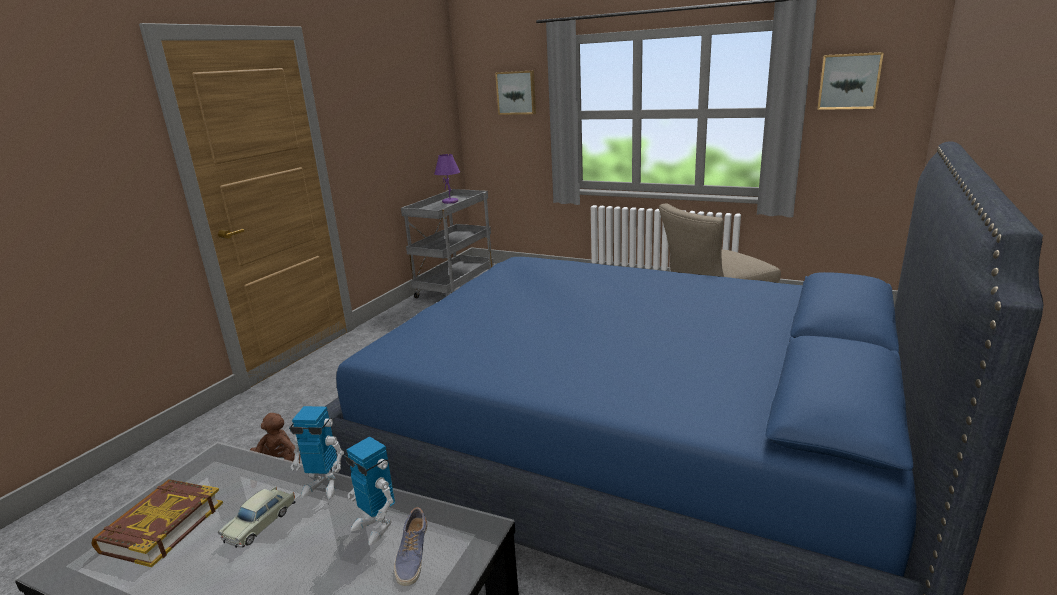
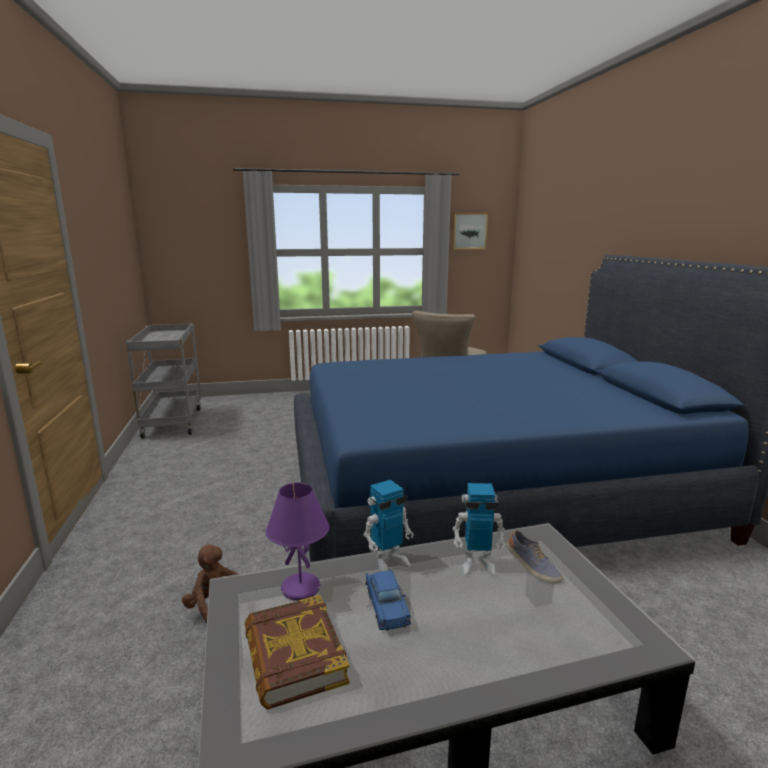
camera: 40 degrees left, 5 degrees down
(260, 523) = (386, 606): beige toy car -> blue toy car
(450, 202) = (161, 335): purple table lamp -> purple table lamp (301, 588)
(516, 92) = (207, 232): picture -> none

